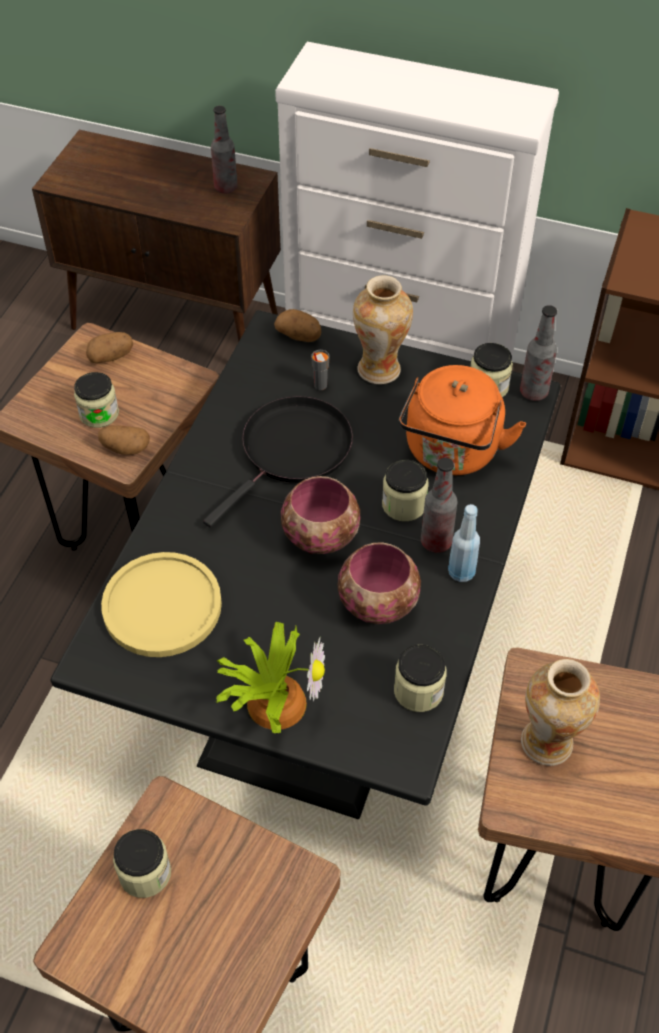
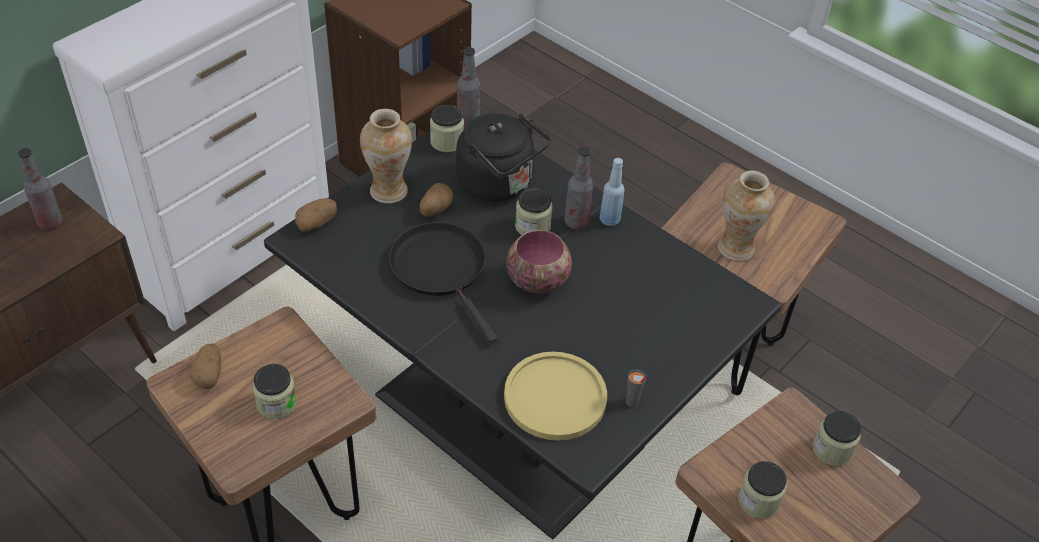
camera: 70 degrees left, 5 degrees down
(125, 448) = (332, 396): potato -> potato (435, 209)
(274, 700) = (673, 357): potted plant -> none
(320, 385) = (382, 230): grey cup -> grey cup (632, 402)
(380, 603) = (615, 270): bowl -> none
(418, 691) = (697, 277): jar -> jar (832, 449)
(451, 453) = (499, 184): orange kettle -> black kettle

